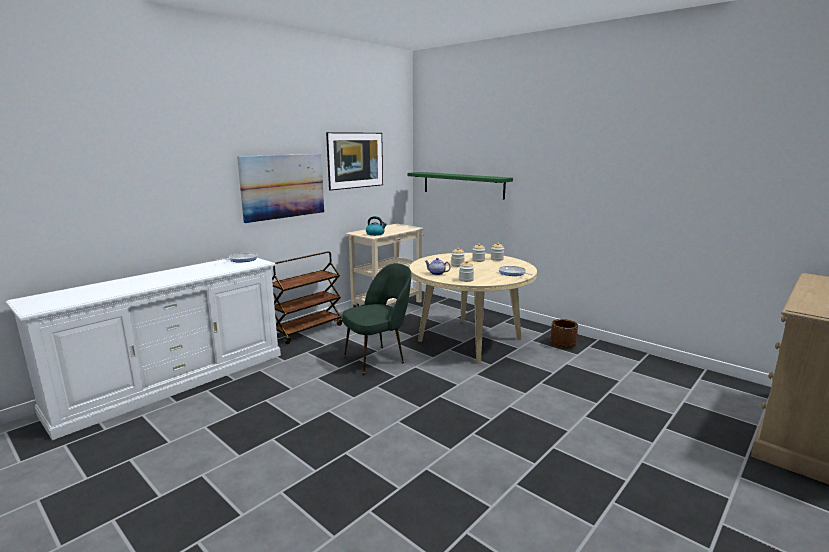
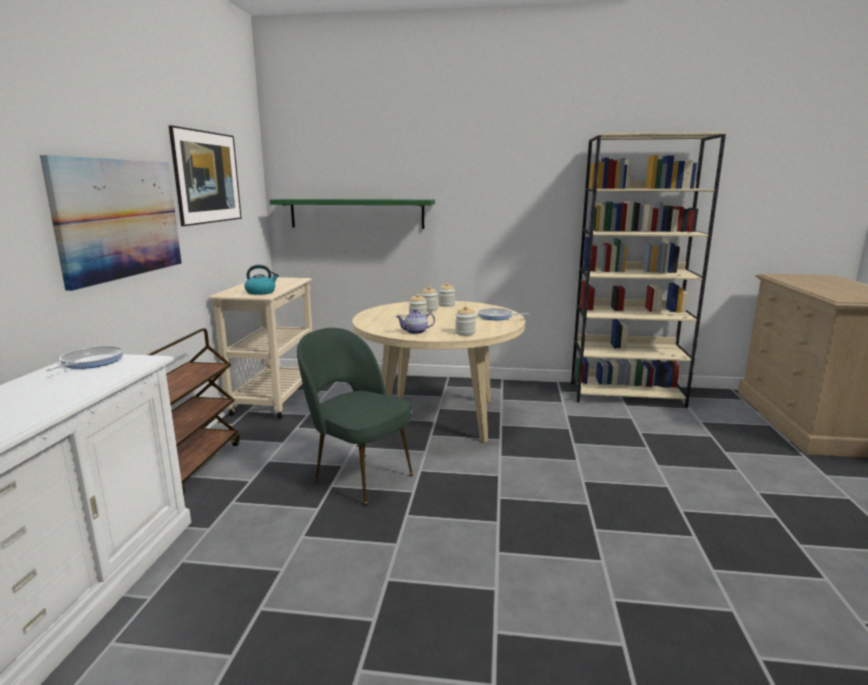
camera: 35 degrees left, 0 degrees up
(378, 359) = (358, 476): green chair -> green chair turned 75 degrees counterclockwise
(563, 344) = (535, 395): brown planter -> none
(646, 363) = (626, 394): none -> beige bookcase

